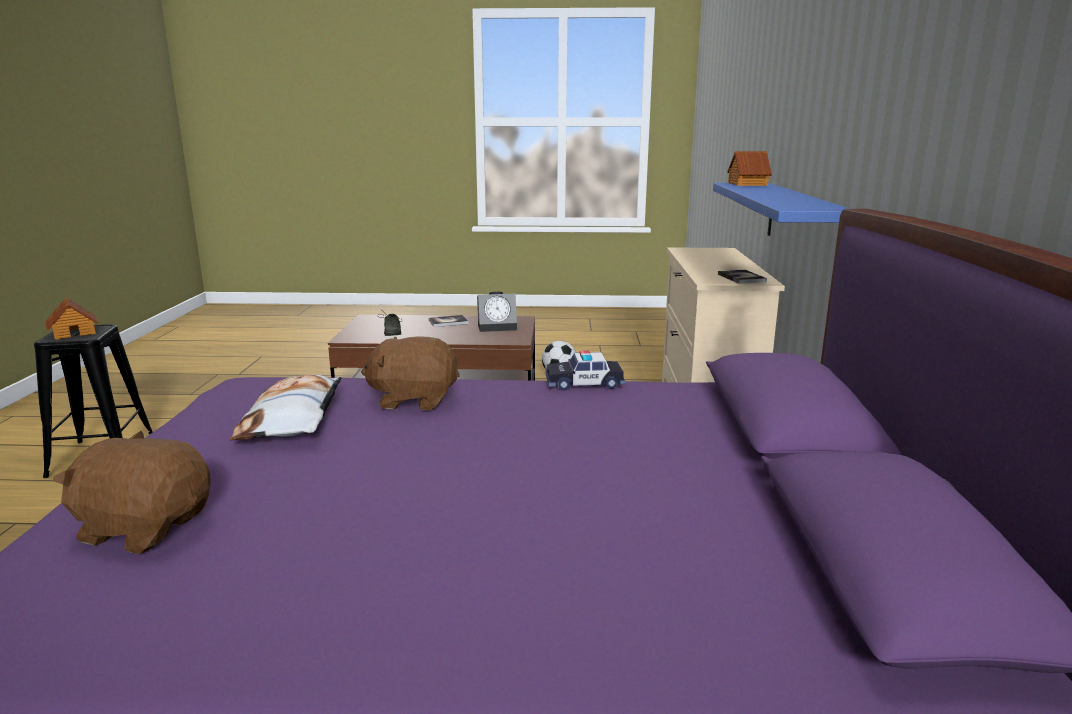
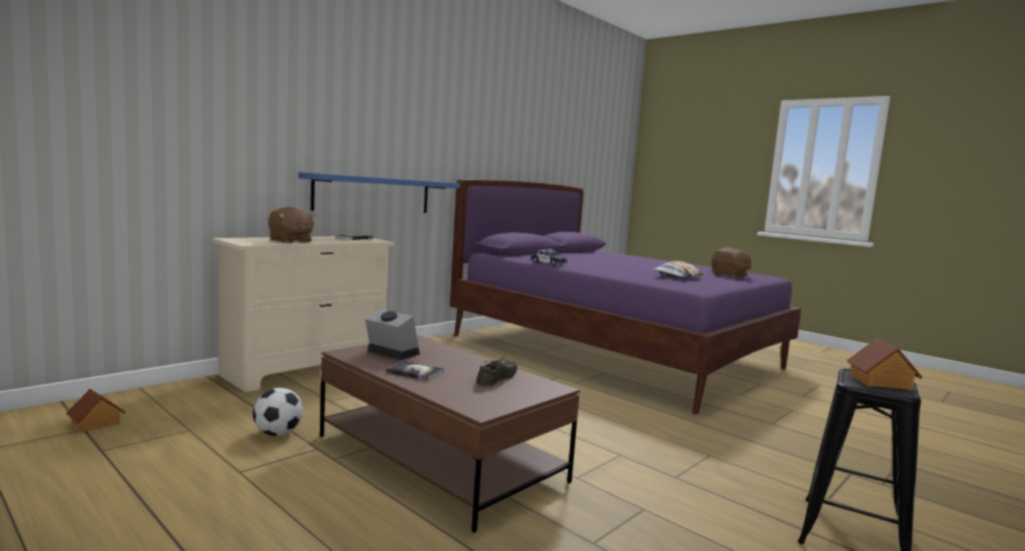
camera: 140 degrees left, 10 degrees down
(414, 399) = (624, 272): brown plush toy -> brown plush toy (290, 241)
(747, 184) = (325, 173): toy house -> toy house (96, 423)

